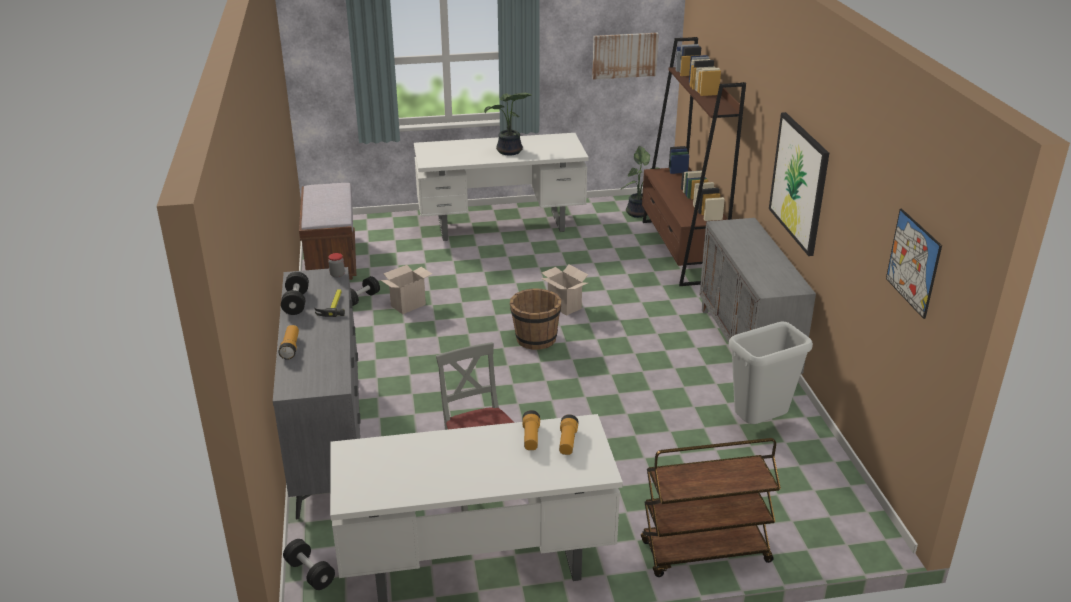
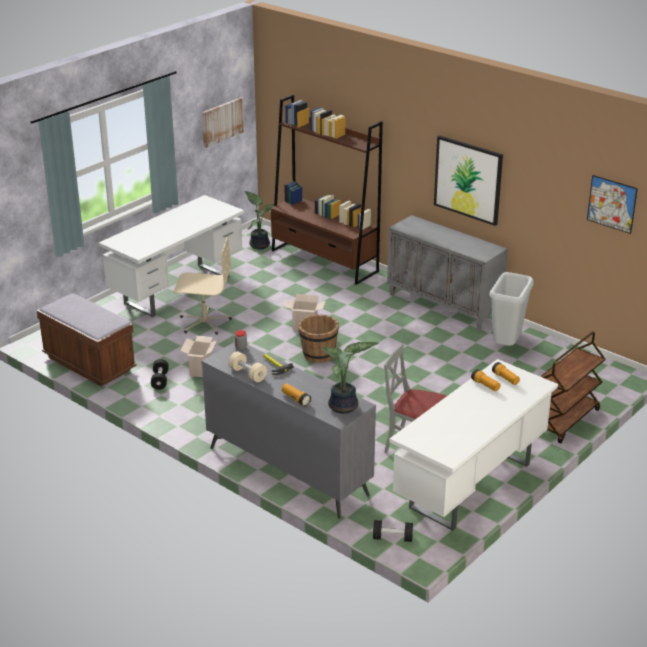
camera: 40 degrees left, 0 degrees up
(296, 302) = (247, 374): black dumbbell -> beige dumbbell
(479, 263) = (204, 322): none -> beige office chair
(509, 152) = (183, 225): potted plant -> potted plant (344, 407)

